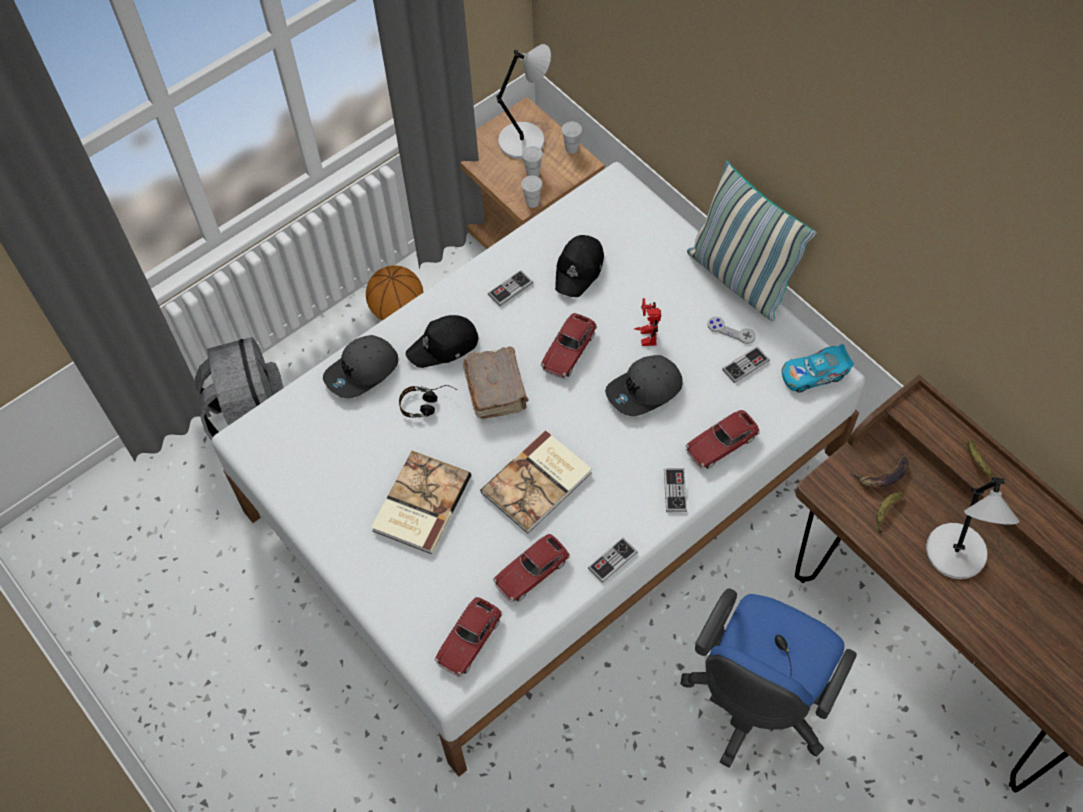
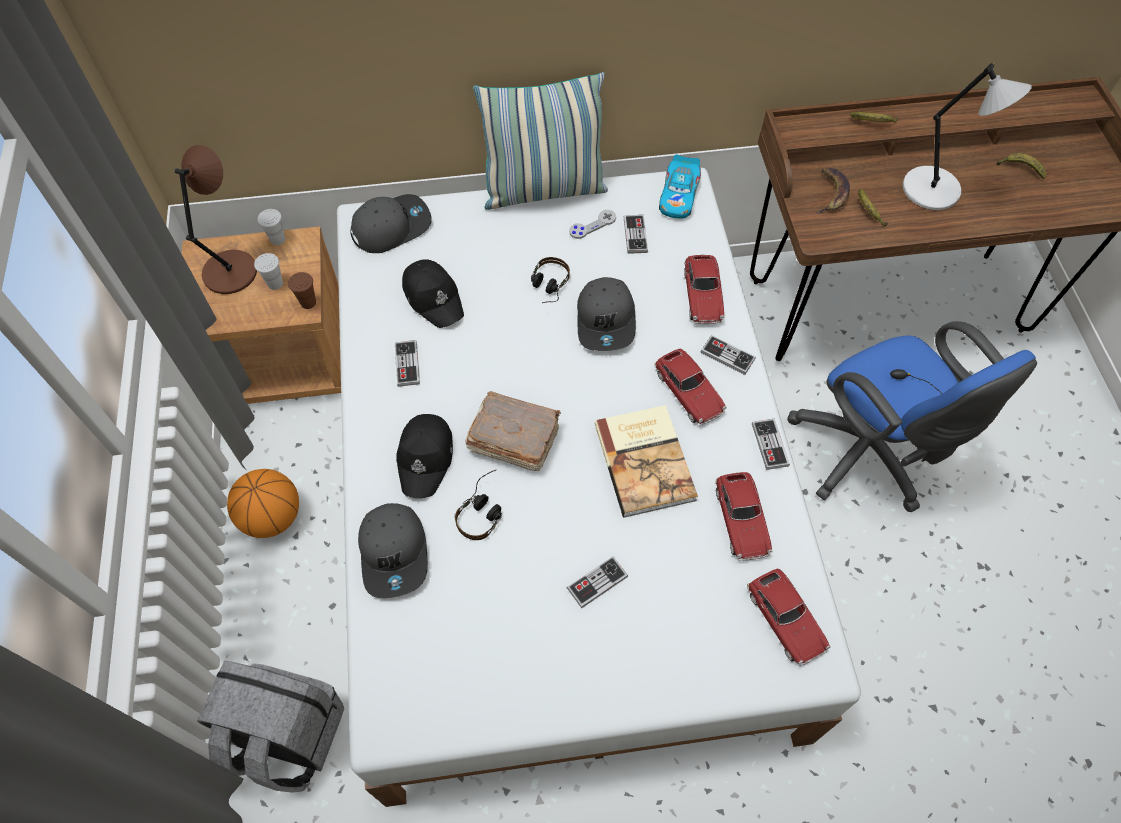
camera: 60 degrees left, 0 degrees up
(419, 504) = (597, 582): book -> game controller
(524, 140) = (231, 270): grey table lamp -> brown table lamp
(532, 202) = (308, 302): white cup -> brown cup
(568, 351) = (517, 355): toy car -> toy car (688, 392)
(622, 204) = (391, 226): none -> grey cap
(645, 335) = (547, 288): toy robot -> headphones
(1048, 617) = (1020, 169): none -> banana

